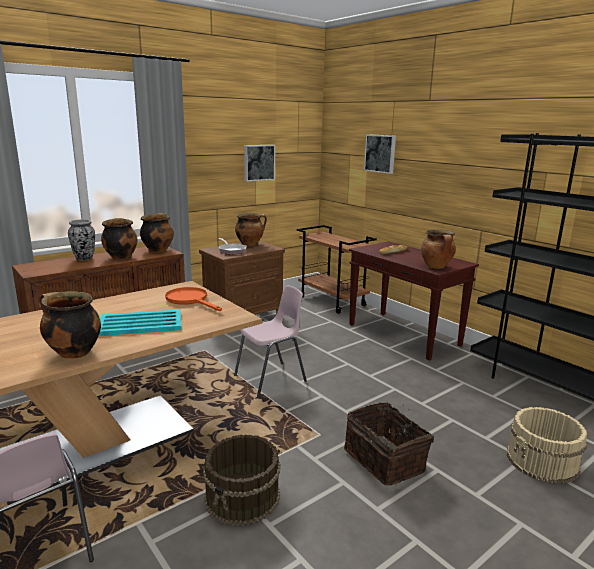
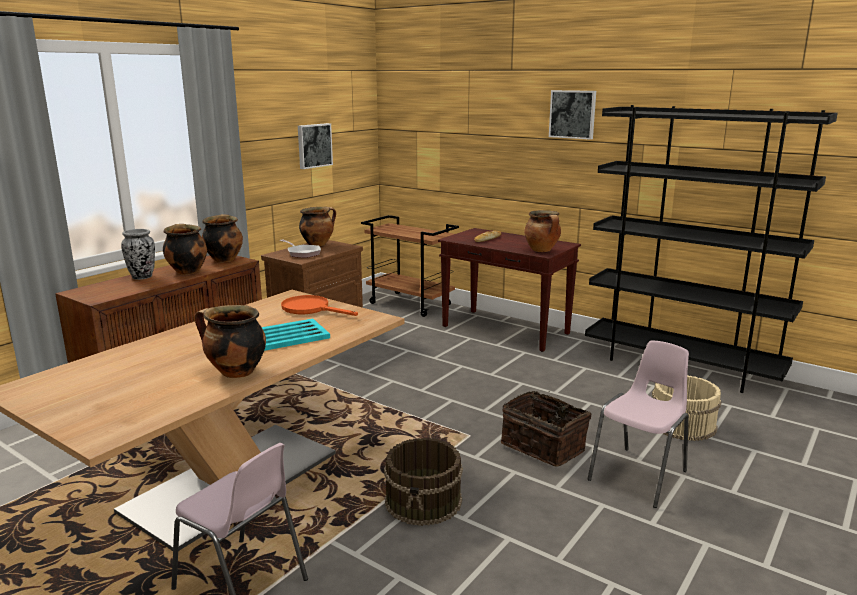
camera: 15 degrees left, 0 degrees up
(271, 379) = (388, 392): pink chair -> pink chair (640, 476)
(380, 153) = (456, 129): picture -> picture (573, 114)

